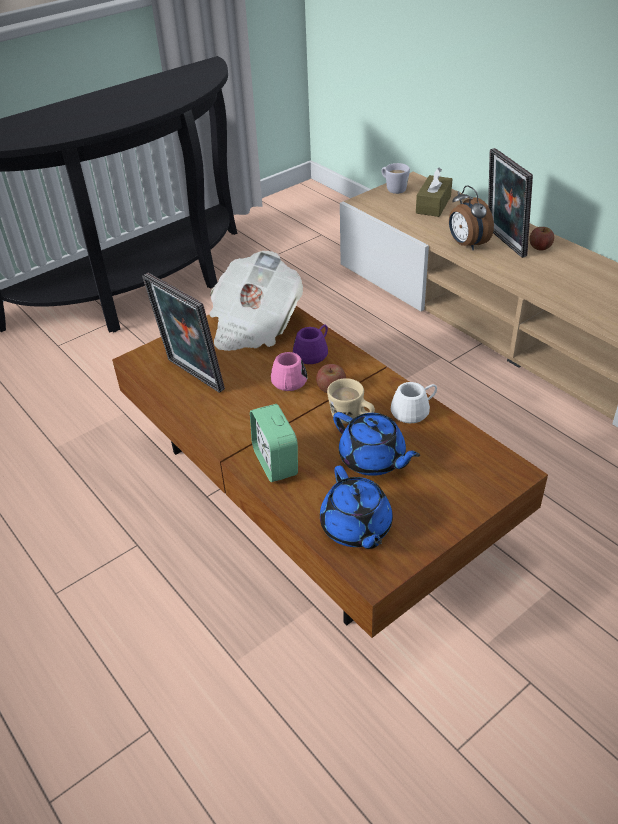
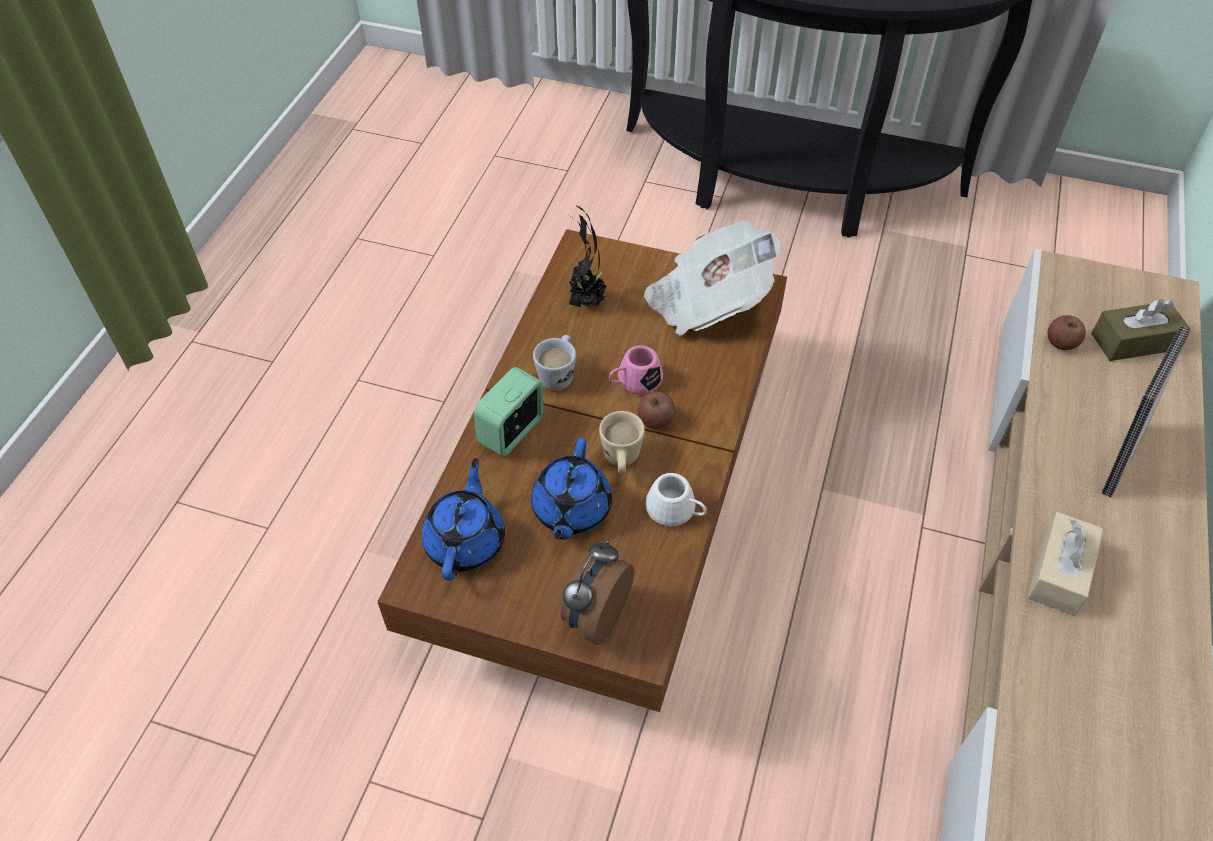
camera: 55 degrees right, 10 degrees up
(191, 377) = (586, 300): picture frame -> potted plant
(313, 352) = (703, 375): purple mug -> none
(356, 528) = (466, 541): blue teapot -> blue teapot turned 150 degrees clockwise
(393, 189) = (1127, 283): white mug -> white mug (558, 374)
(466, 244) = (1070, 419): alarm clock -> alarm clock (595, 616)
(540, 247) = (1150, 504): apple -> apple (1061, 343)
(562, 293) = (1059, 572): none -> beige tissue box

